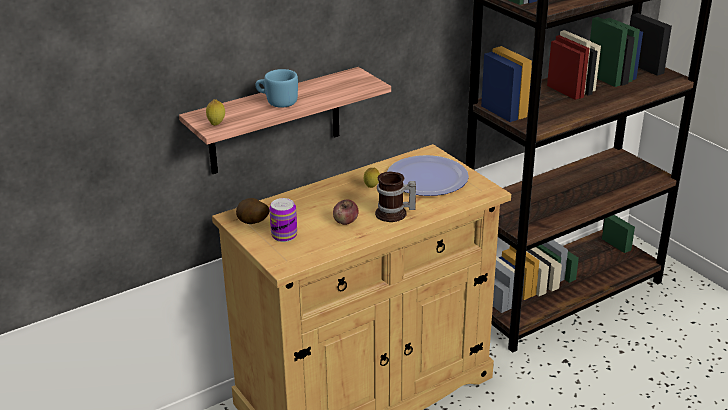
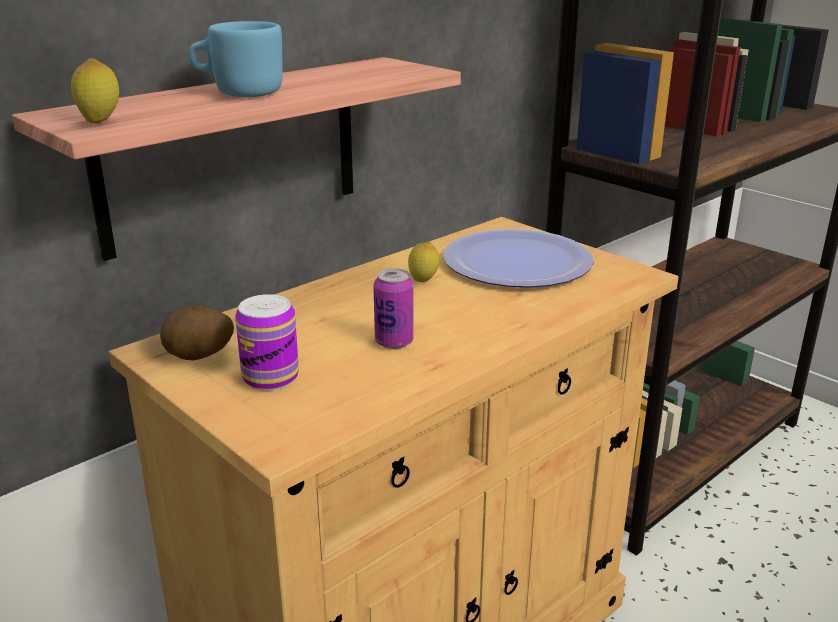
camera: 10 degrees left, 5 degrees down
(345, 221) = (394, 342): apple -> can
(394, 214) = (486, 323): mug -> none

